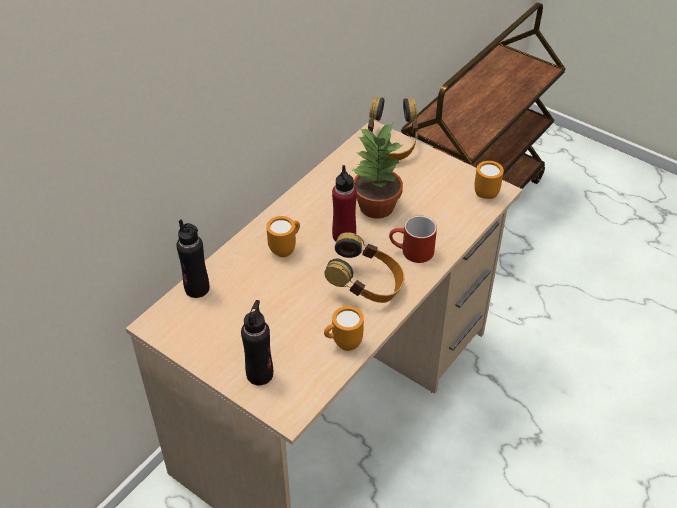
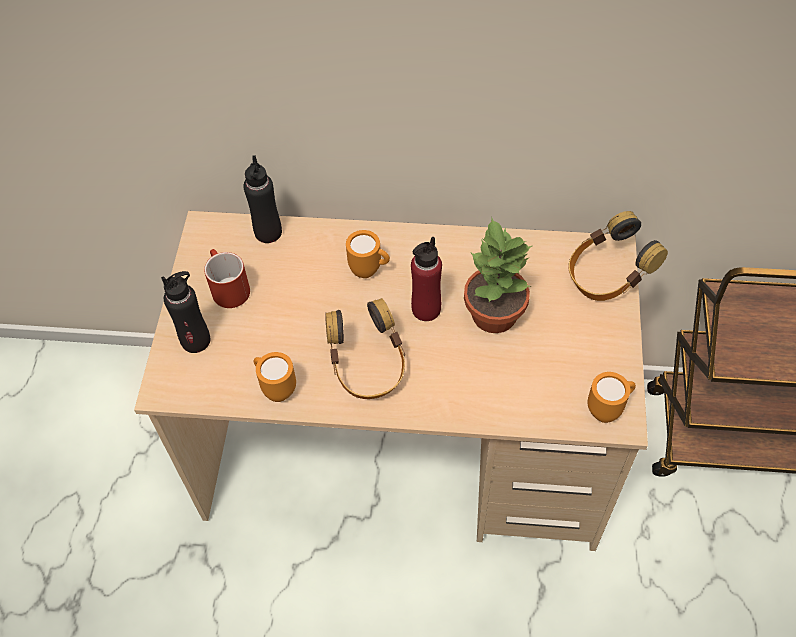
camera: 60 degrees right, 10 degrees up
(411, 252) = (448, 383): red mug -> red mug (226, 287)

